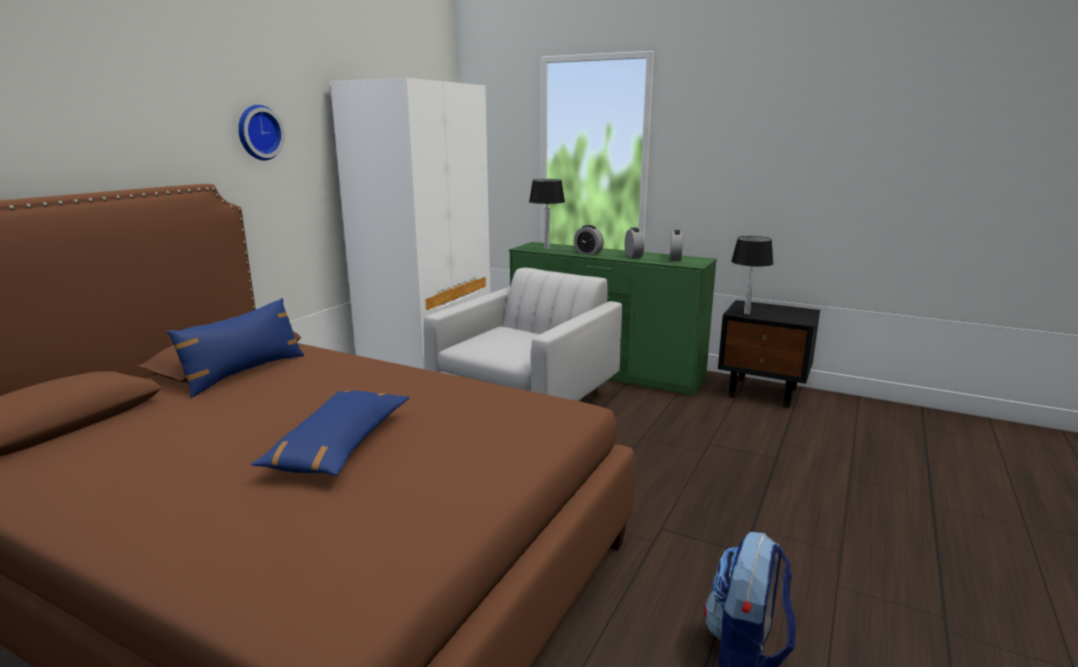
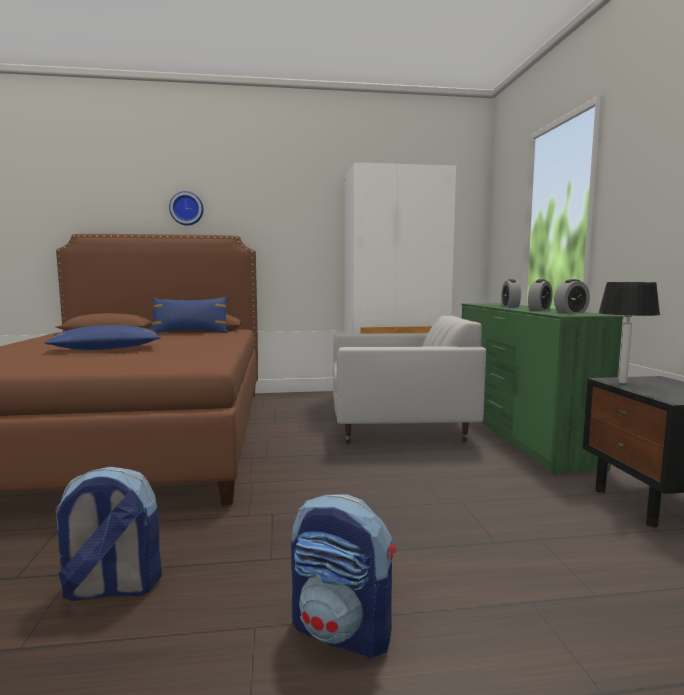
camera: 55 degrees right, 10 degrees down
(258, 132) = (284, 210): wall clock -> wall clock (187, 208)
(547, 248) = (490, 304): table lamp -> none
(855, 551) = (343, 631): none -> backpack

